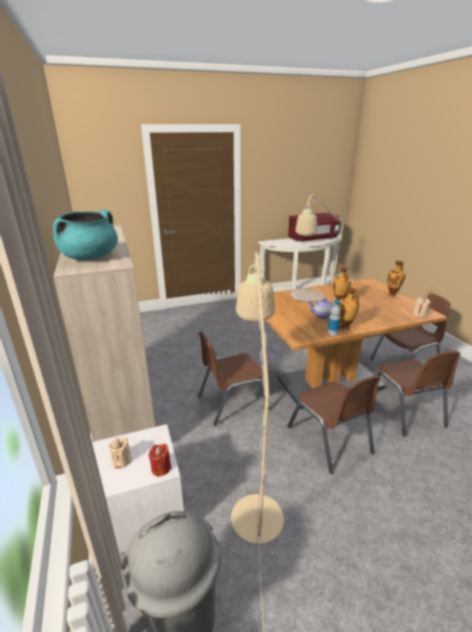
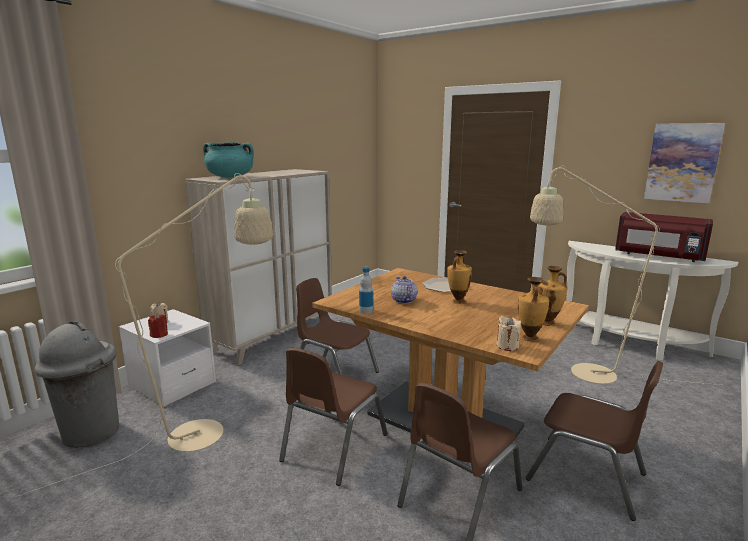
camera: 55 degrees right, 10 degrees down
(312, 181) = (682, 162): none -> picture
(345, 327) = (390, 314): vase -> vase (529, 338)

